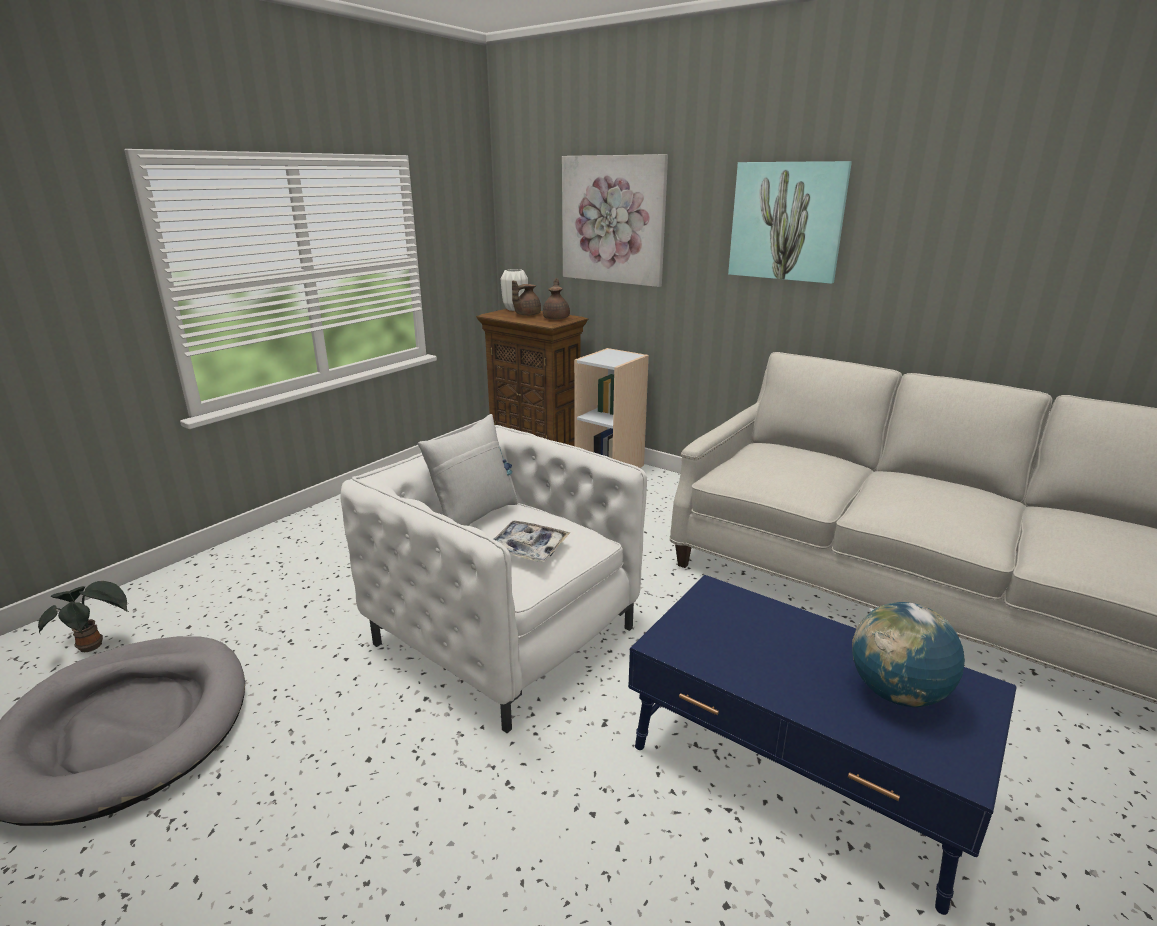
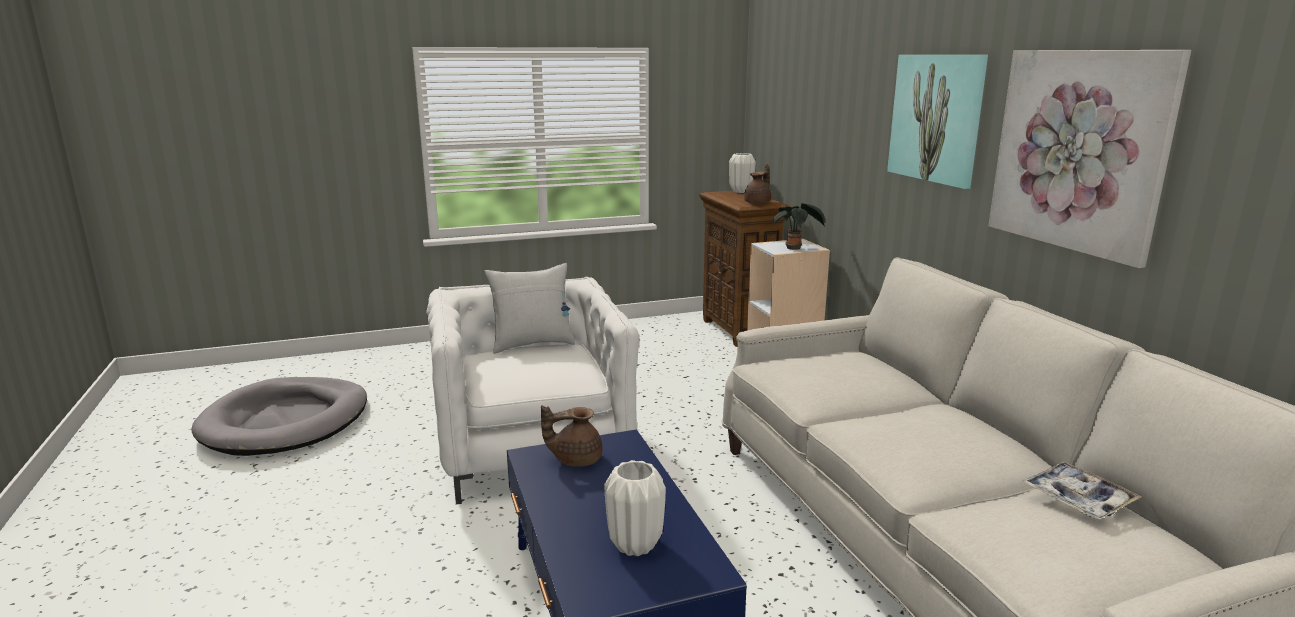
camera: 35 degrees right, 5 degrees down
(94, 646) = (317, 376): potted plant -> potted plant (795, 249)
(526, 315) = (738, 197): brown teapot -> brown teapot (575, 459)
(527, 548) = (525, 369): tray -> tray (1078, 499)
(613, 220) = (815, 110): picture -> picture (1078, 151)
(897, 693) = (634, 545): globe -> white vase

